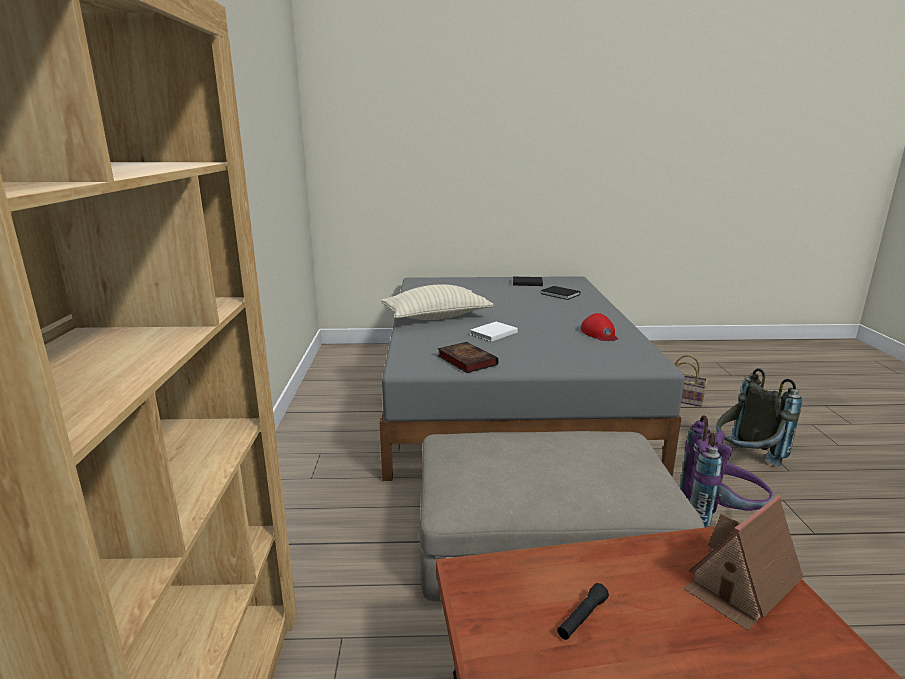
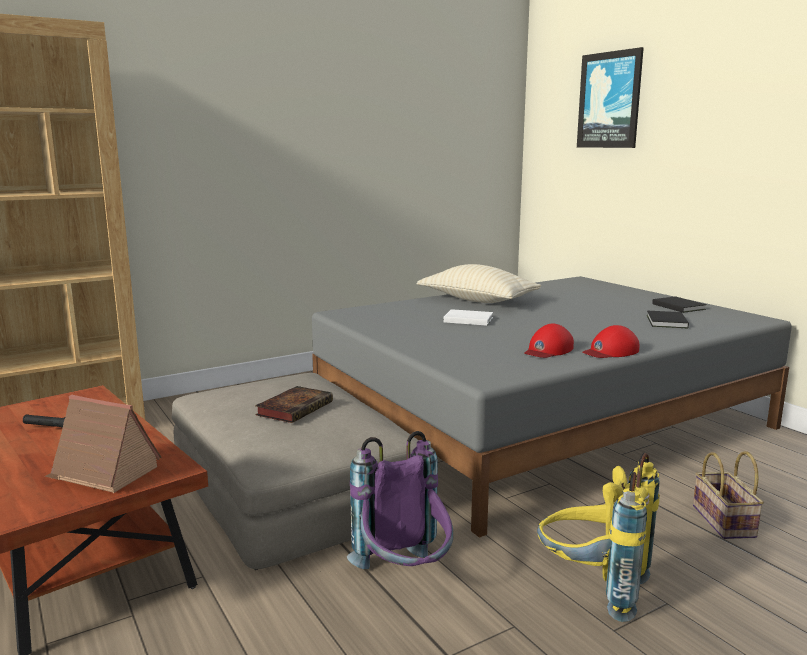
camera: 60 degrees right, 5 degrees down
(413, 126) = (610, 100): none -> picture
(465, 360) = (380, 323): book -> book (295, 408)
(615, 322) = (610, 351): none -> red cap
(745, 461) = (592, 588): grey backpack -> yellow backpack

